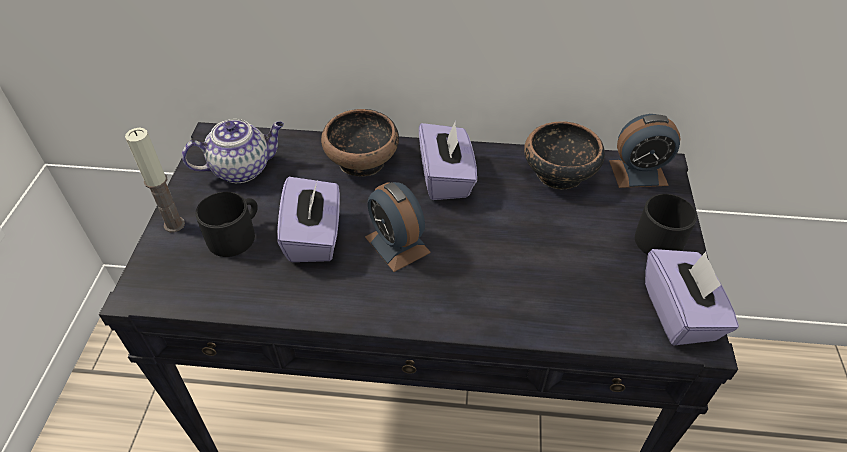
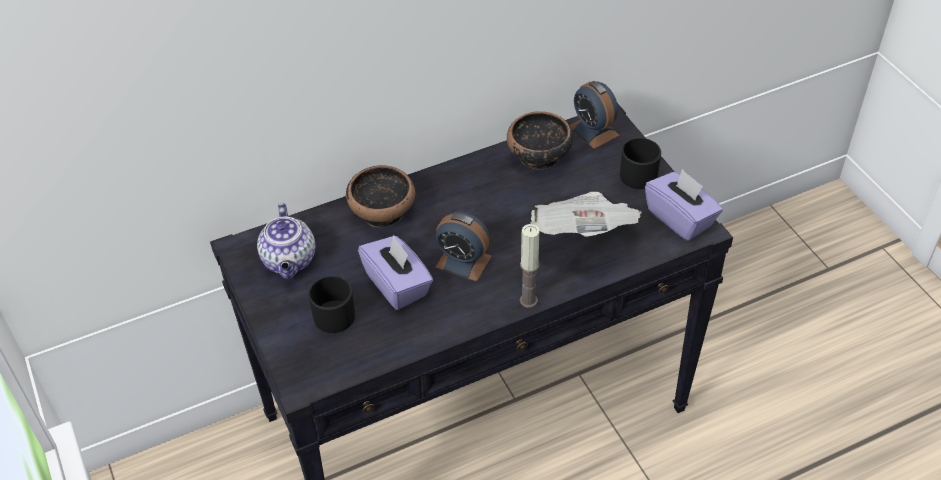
camera: 30 degrees left, 0 degrees up
(174, 224) = (278, 328): candle -> candle (528, 300)
(242, 168) = (290, 261): teapot -> teapot turned 135 degrees clockwise
(446, 178) = (459, 196): purple tissue box -> none
(547, 276) = (583, 234): none -> newspaper
(638, 173) = (593, 130): alarm clock -> alarm clock turned 90 degrees clockwise

